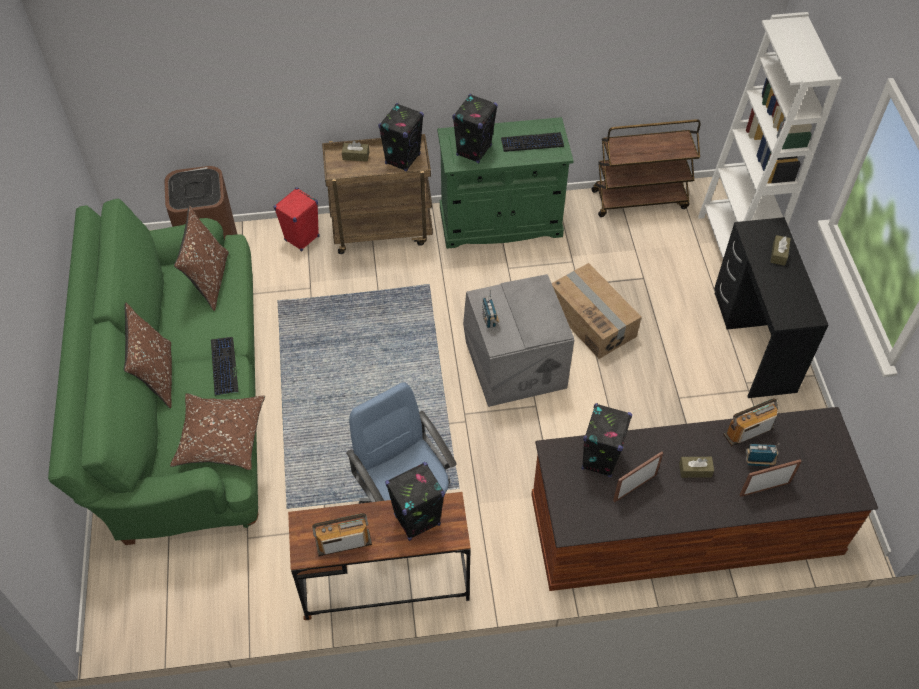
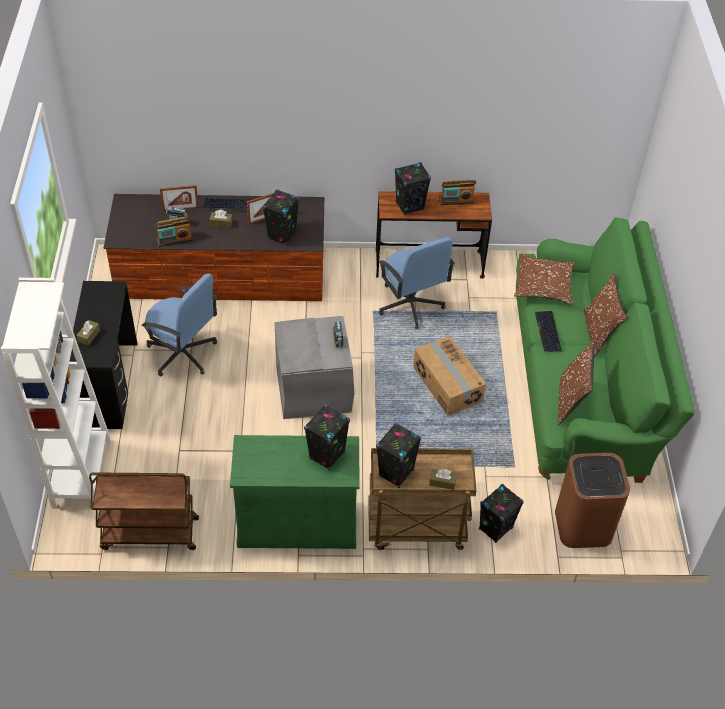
camera: 175 degrees left, 5 degrees down
(302, 238) = (495, 528): red speaker -> black speaker
(532, 143) = (268, 458): keyboard -> keyboard (228, 205)
(592, 320) = (238, 418): cardboard box -> cardboard box (447, 384)
(686, 391) = (182, 354): none -> blue office chair

